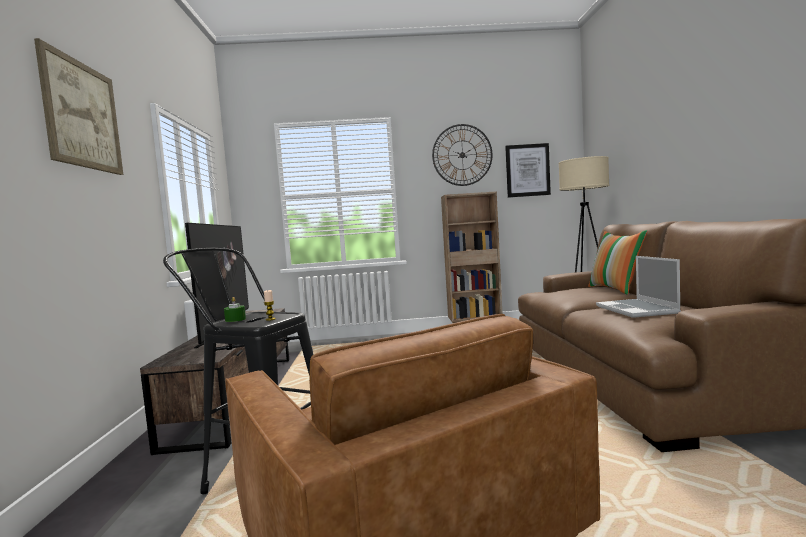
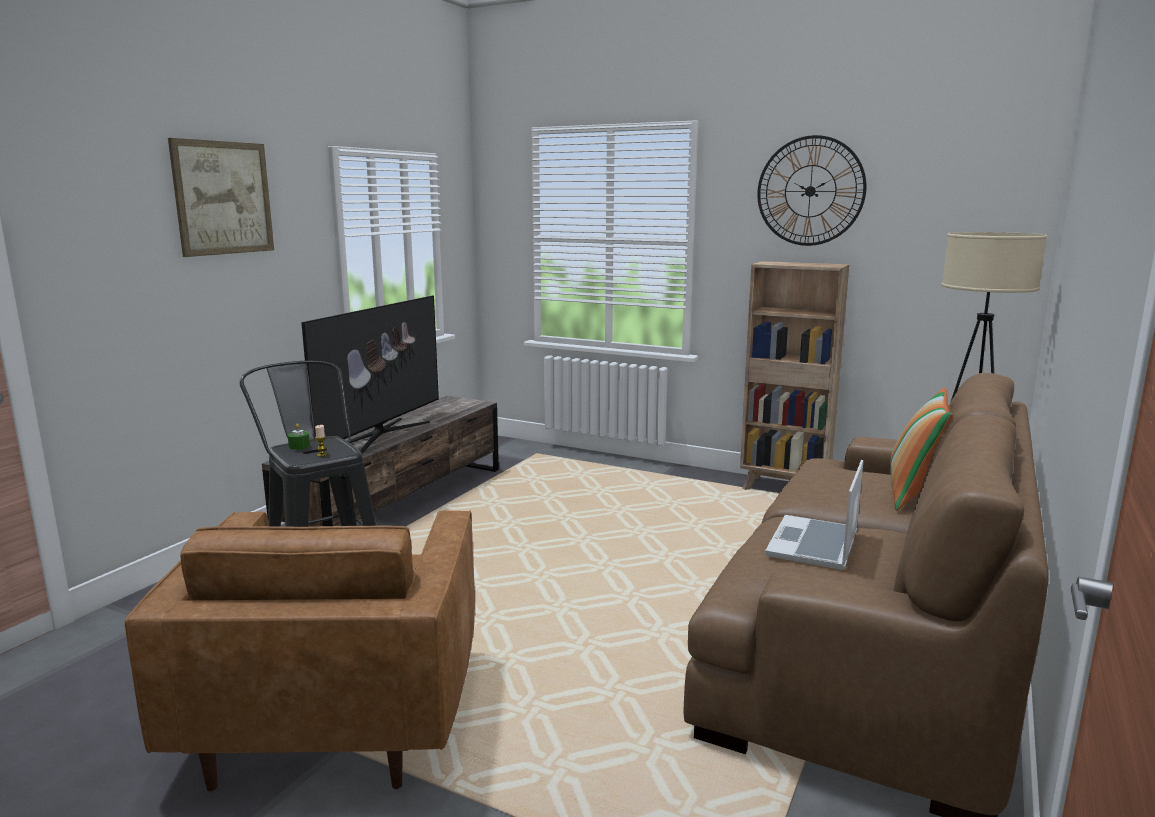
camera: 30 degrees right, 10 degrees up
(527, 170) = (932, 227): picture -> none

